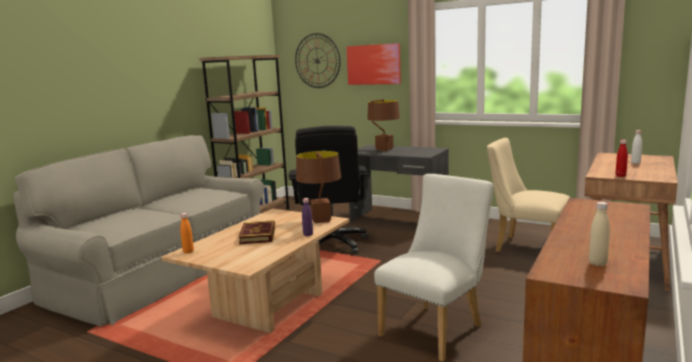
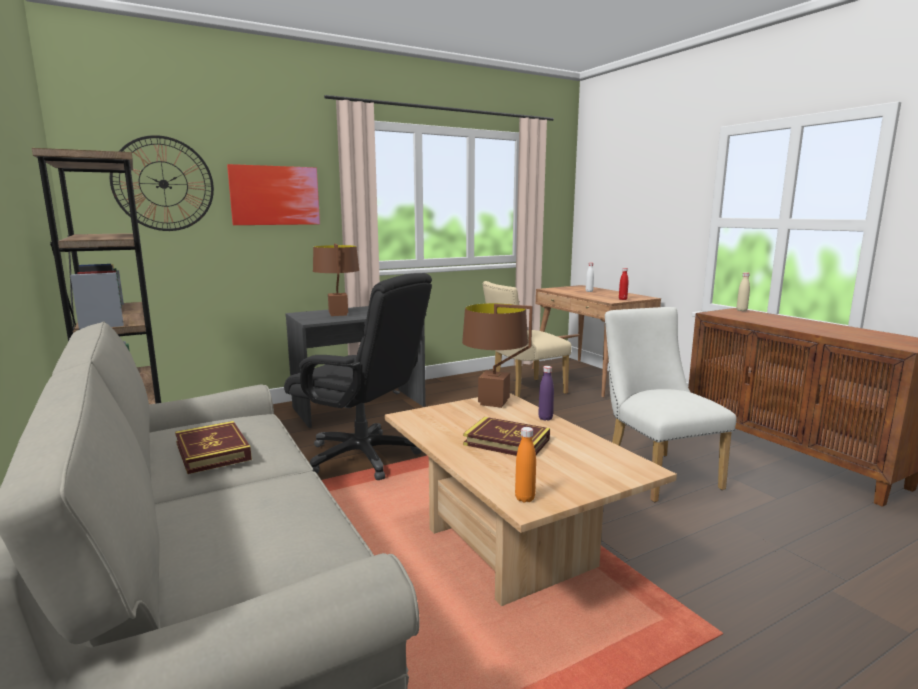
camera: 60 degrees left, 0 degrees up
(182, 198) = (213, 451): none -> book
(597, 263) = (881, 337): beige bottle -> beige bottle (741, 310)

